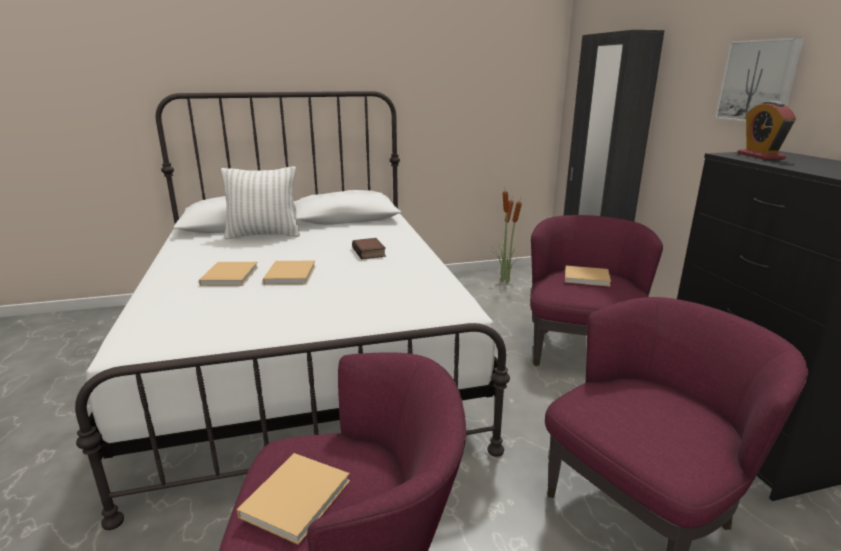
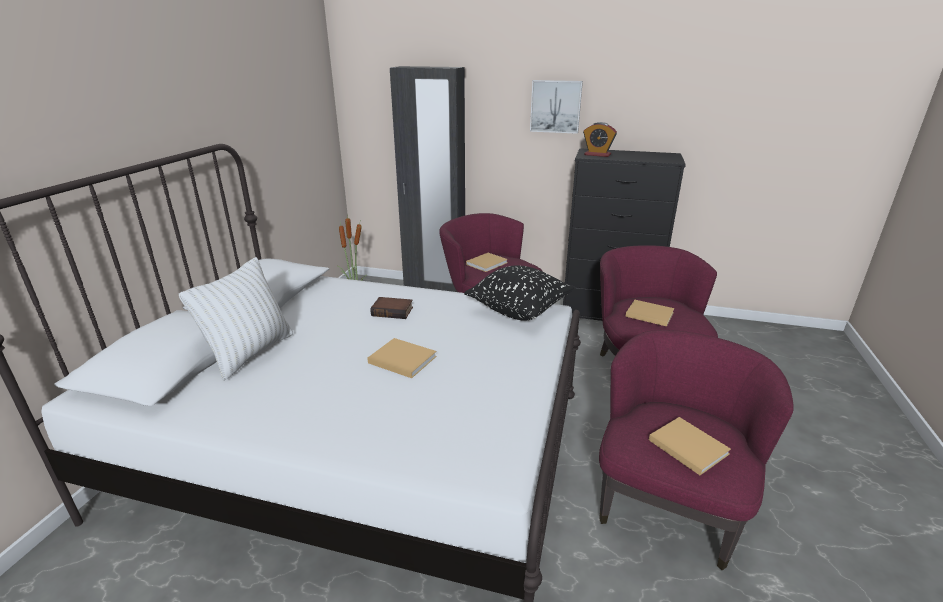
camera: 60 degrees left, 5 degrees up
(230, 275) = (362, 393): beige book -> beige book (648, 314)
(436, 296) = (519, 311): none -> black pillow

